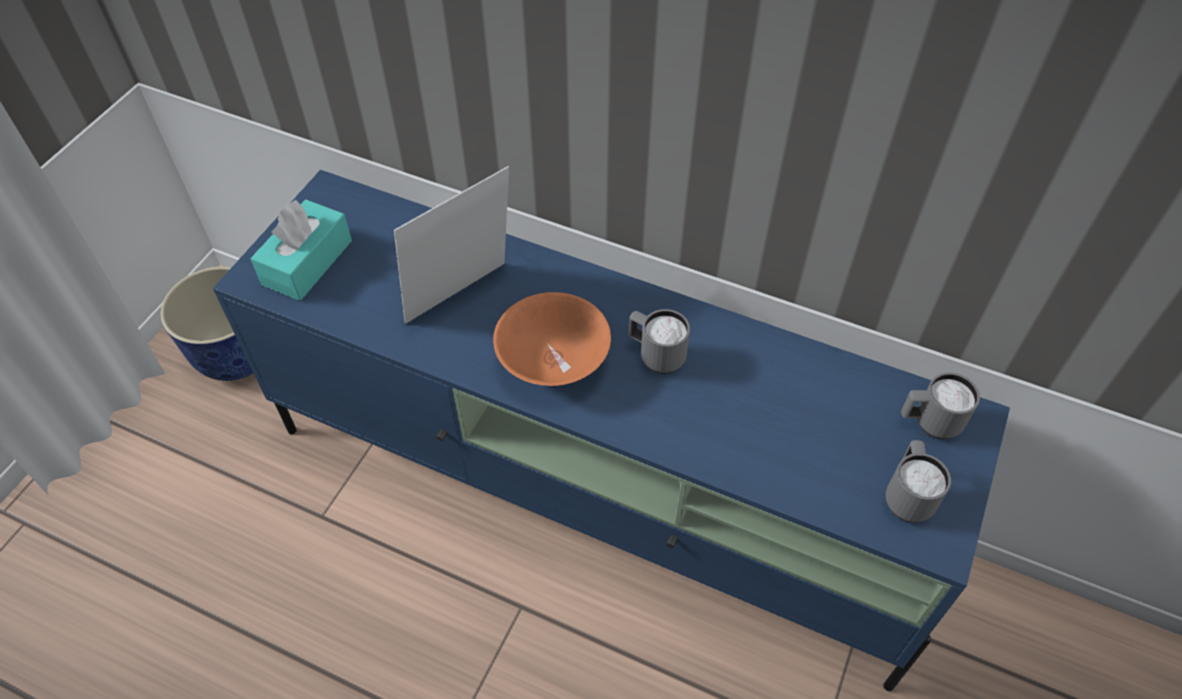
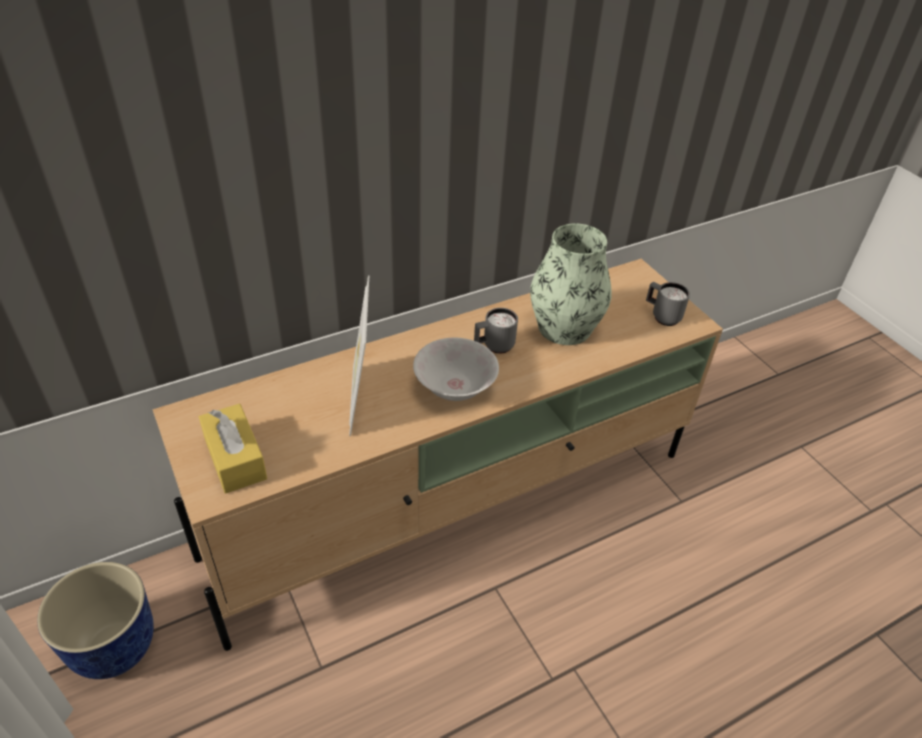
camera: 55 degrees left, 10 degrees down
(307, 262) = (235, 458): turquoise tissue box -> yellow tissue box
(553, 363) = (455, 388): orange bowl -> white bowl
(595, 497) = (455, 503): blue tv stand -> beige tv stand
(764, 403) = (564, 327): none -> vase
(929, 423) = (628, 285): grey mug -> none

